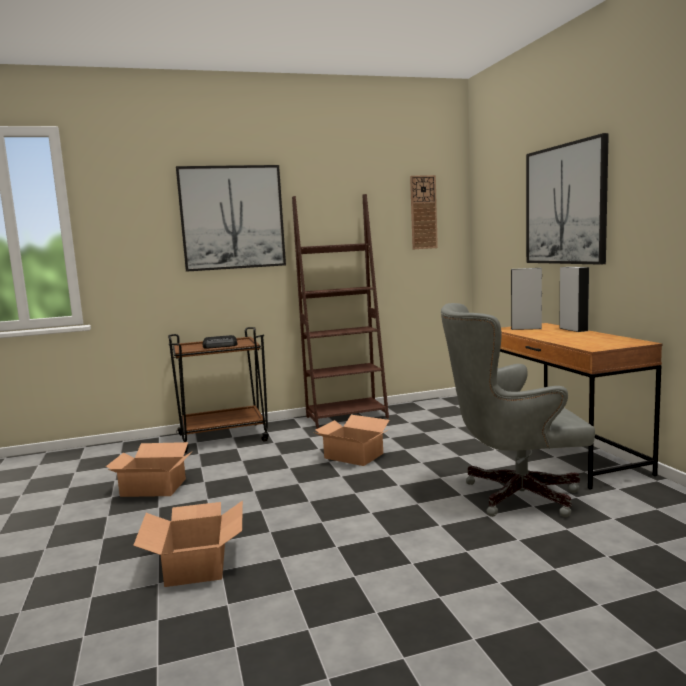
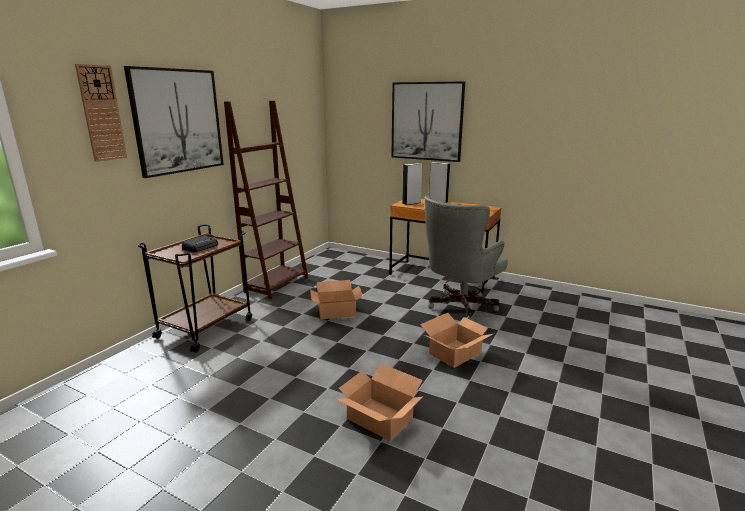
camera: 45 degrees left, 10 degrees up
(154, 488) = (232, 387): cardboard box -> cardboard box (455, 353)
(423, 212) = (301, 115): wall clock -> wall clock (101, 113)

